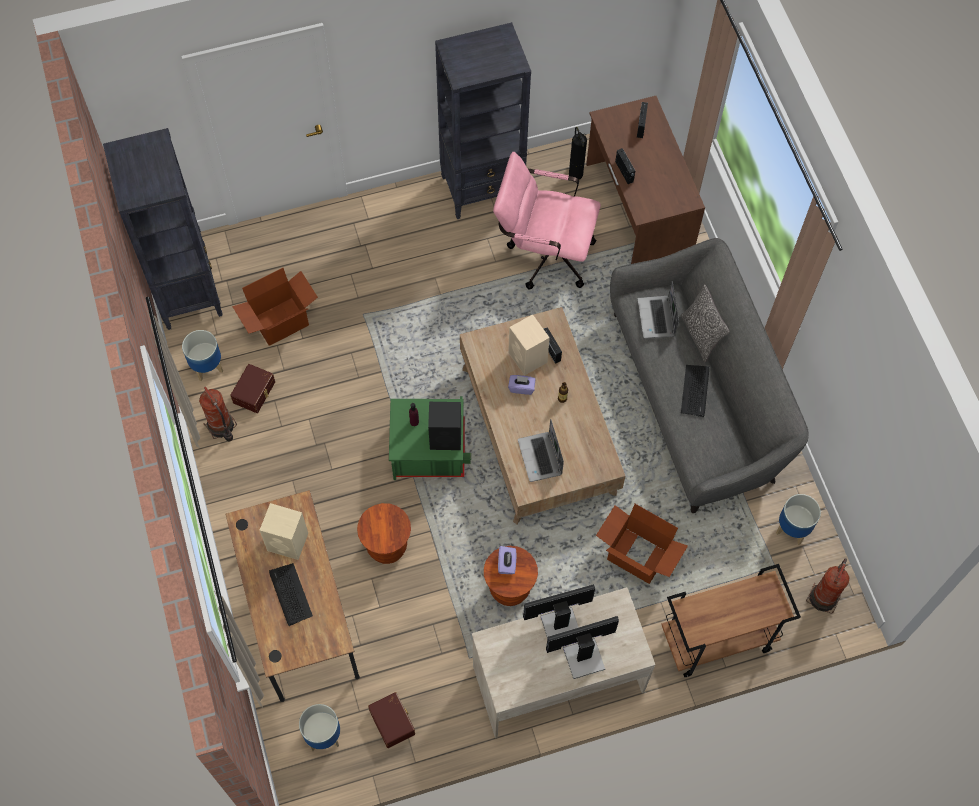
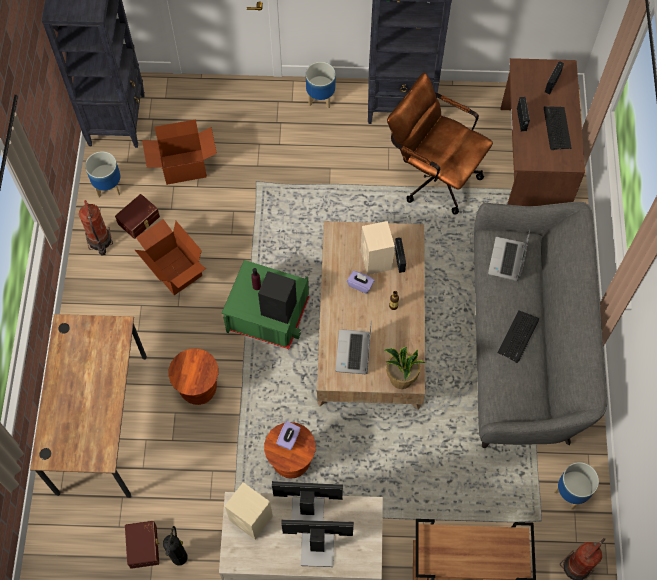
camera: 20 degrees right, 0 degrees up
(288, 542) = (97, 356): beige speaker -> beige speaker (251, 519)
(290, 594) = (80, 403): keyboard -> keyboard (556, 128)
(323, 736) = (80, 538): planter -> planter (320, 98)
(543, 253) = (433, 175): pink office chair -> brown office chair
(575, 173) = (487, 113): fire extinguisher -> fire extinguisher (179, 556)
(597, 468) = (401, 379): none -> potted plant
(637, 557) = (416, 471): cardboard box -> cardboard box (175, 271)
(700, 336) = (541, 288): pillow -> none

